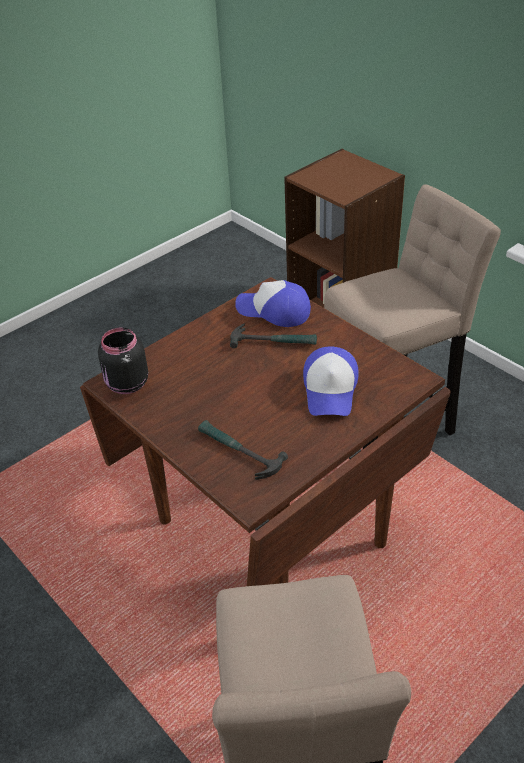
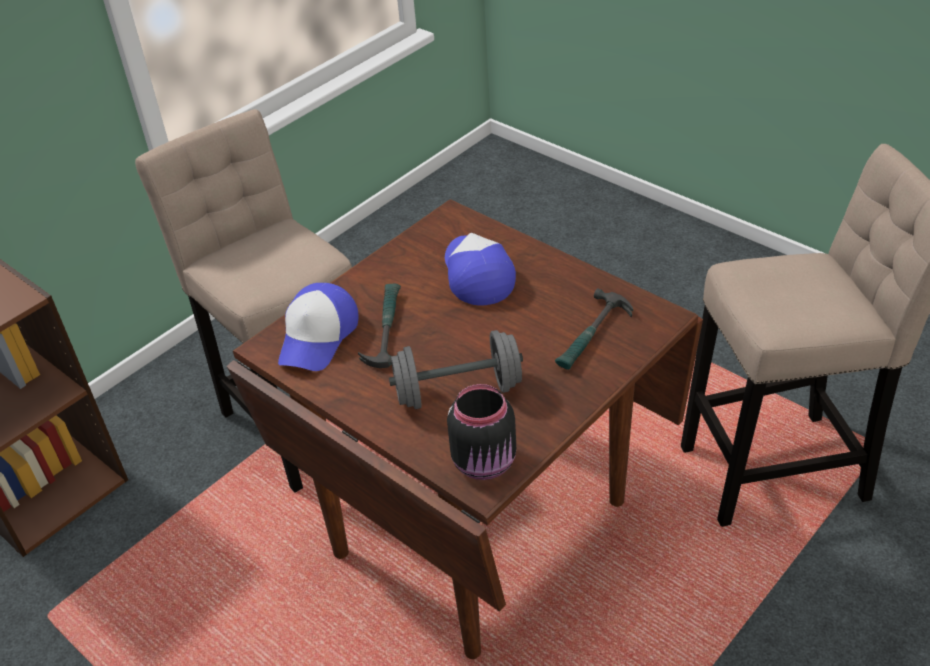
camera: 95 degrees left, 0 degrees up
(198, 374) = (458, 391): none -> grey dumbbell
(330, 390) = (476, 275): cap -> cap turned 105 degrees counterclockwise

